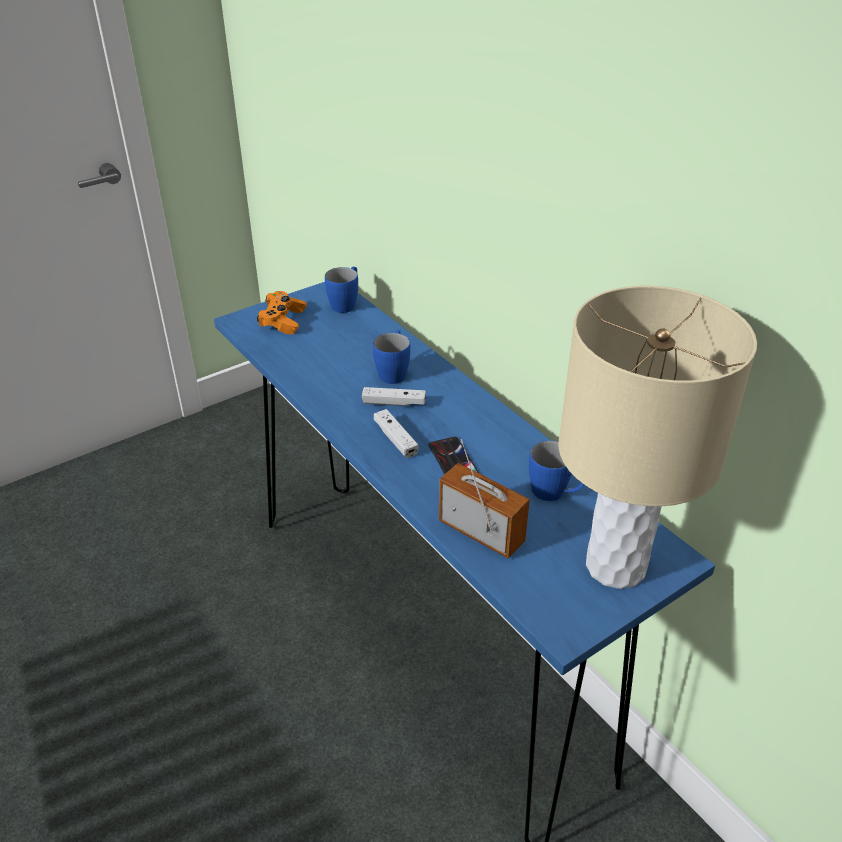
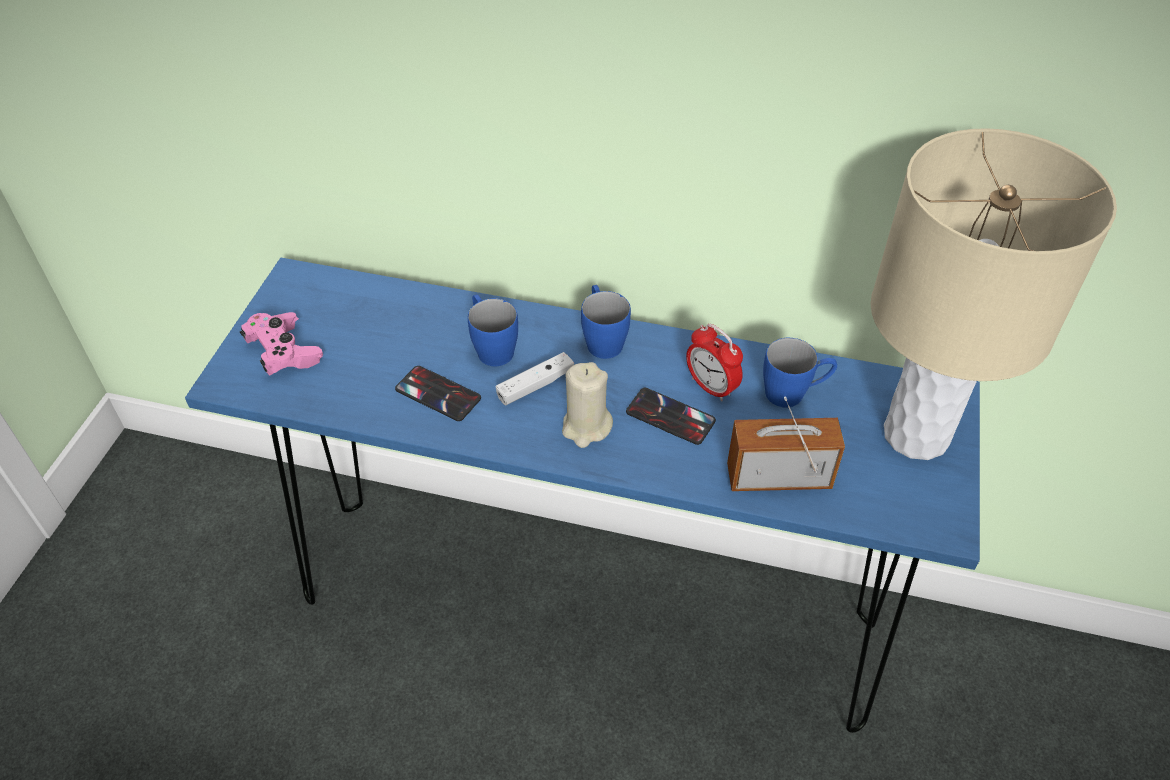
camera: 40 degrees left, 10 degrees up
(283, 321) = (284, 352): orange game controller -> pink game controller
(335, 379) = (438, 394): none -> phone
(346, 303) = (334, 288): blue mug -> blue mug (602, 339)
(395, 439) = (586, 427): white game controller -> beige candle
(501, 460) = (711, 387): none -> alarm clock

